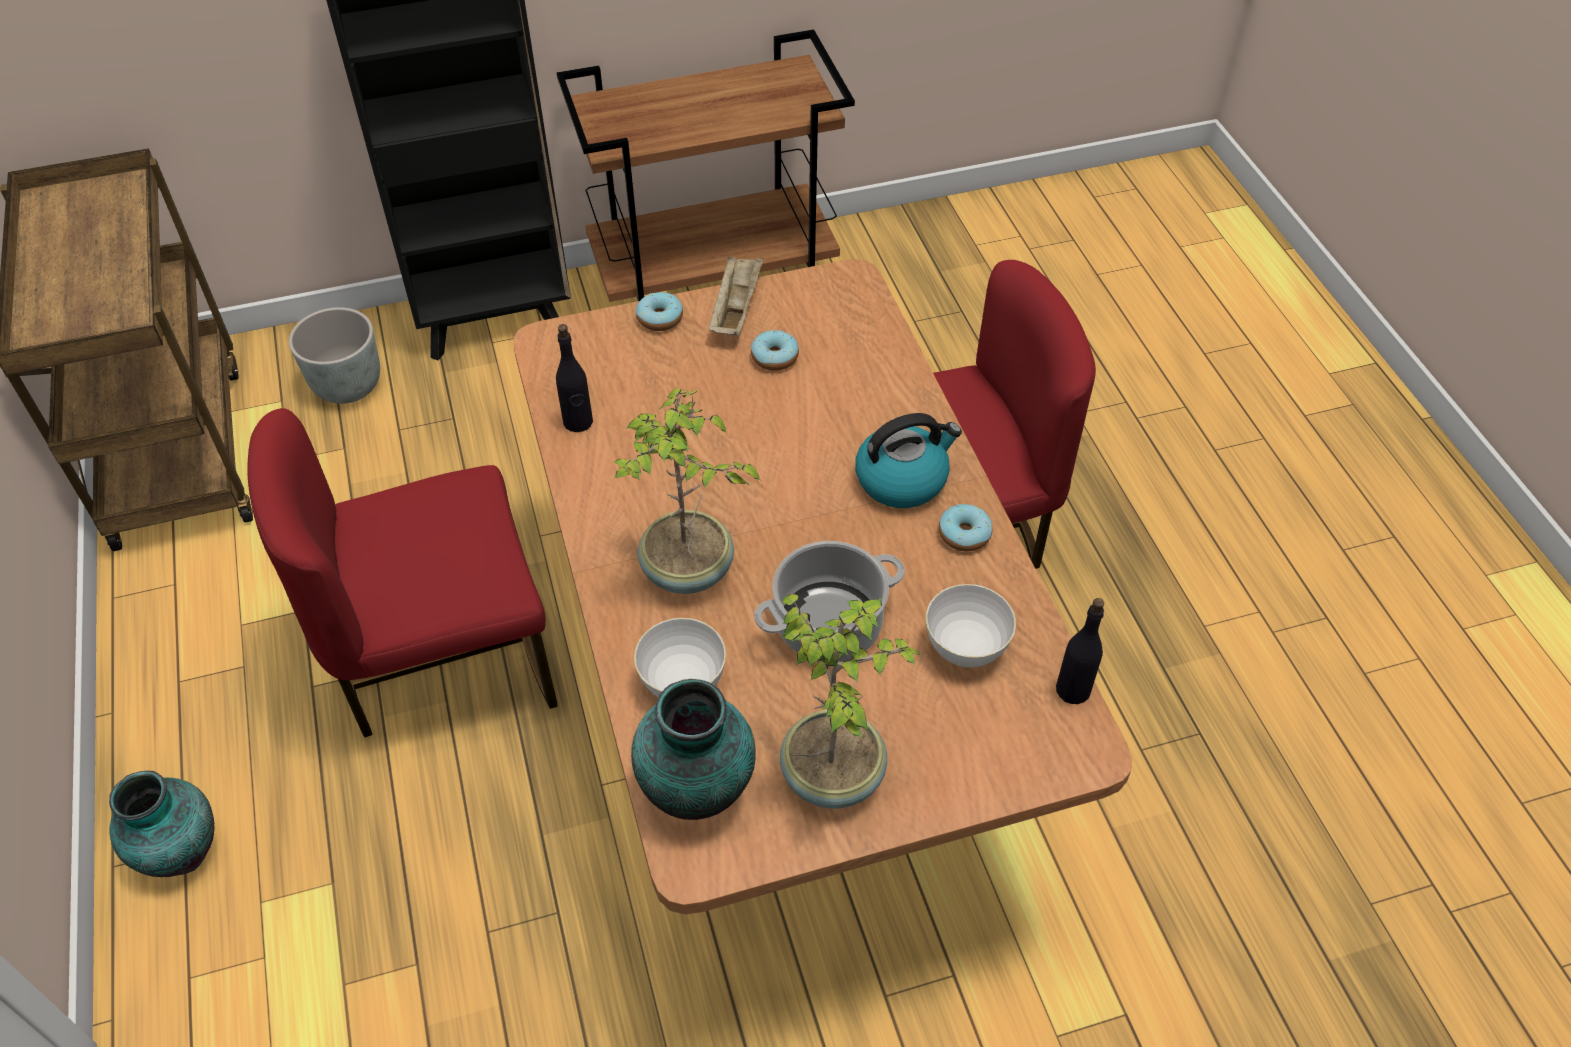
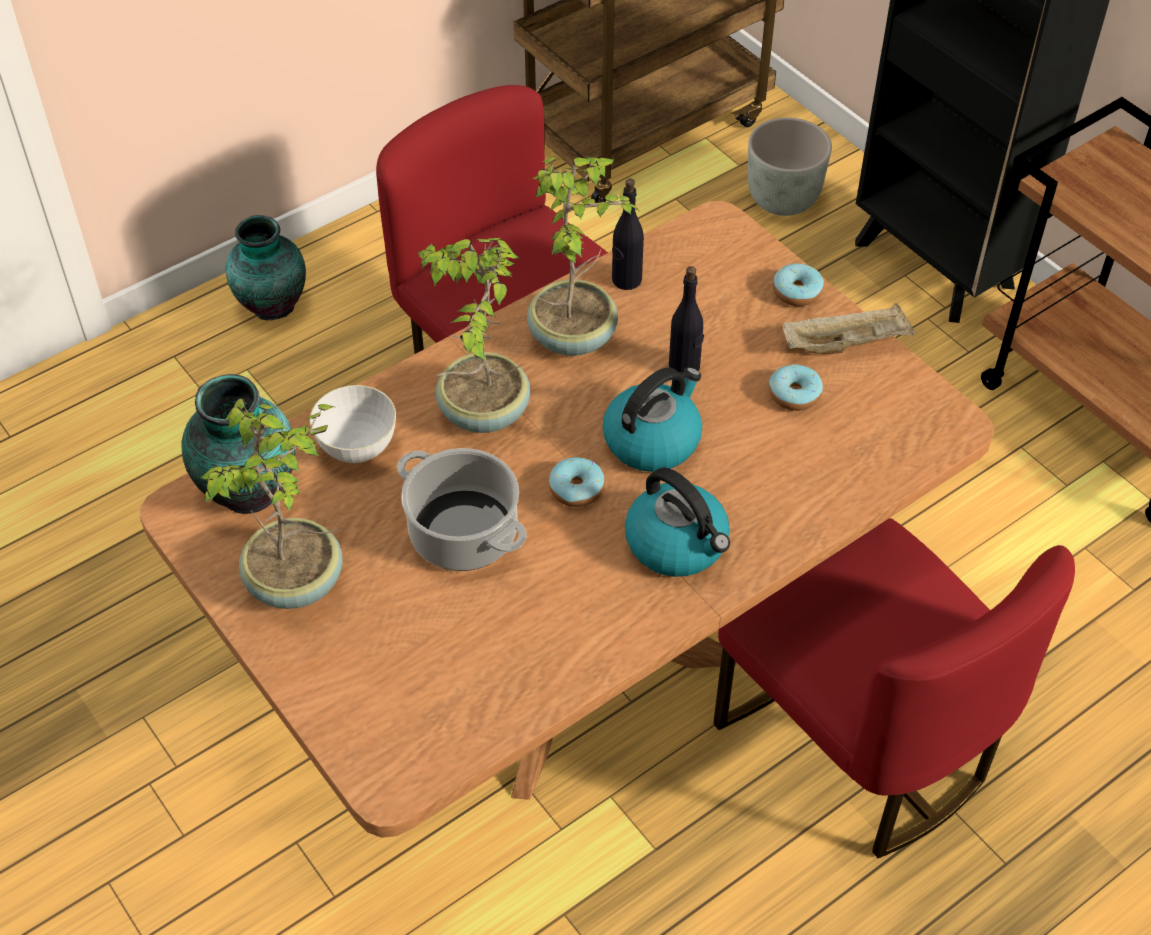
camera: 70 degrees right, 0 degrees up
(627, 478) = (574, 336): none -> potted plant
(780, 461) = (652, 440): none -> kettle
(964, 534) = (626, 615): donut -> donut (576, 489)
(965, 648) = (478, 650): white bowl -> none
(1073, 689) = (461, 755): black bottle -> black bottle (684, 367)

